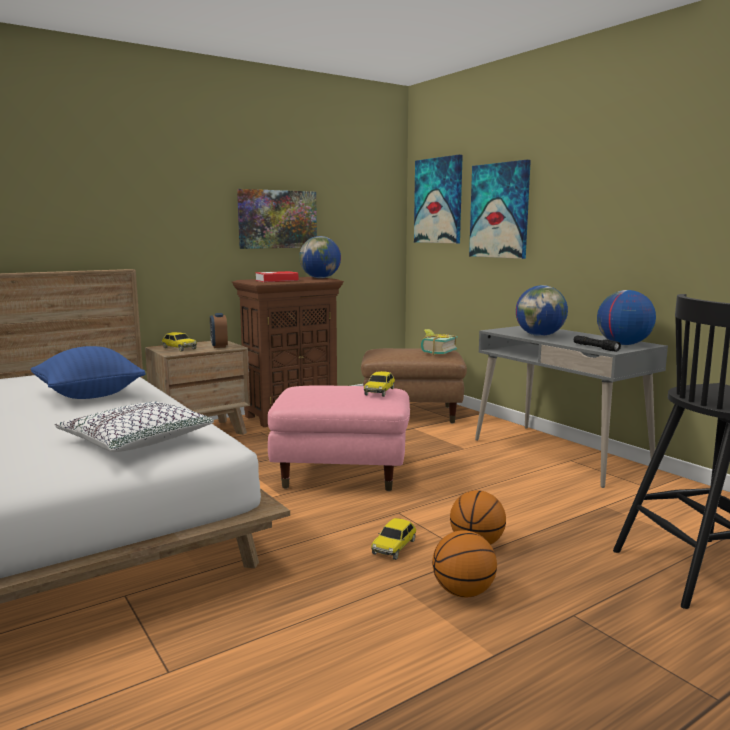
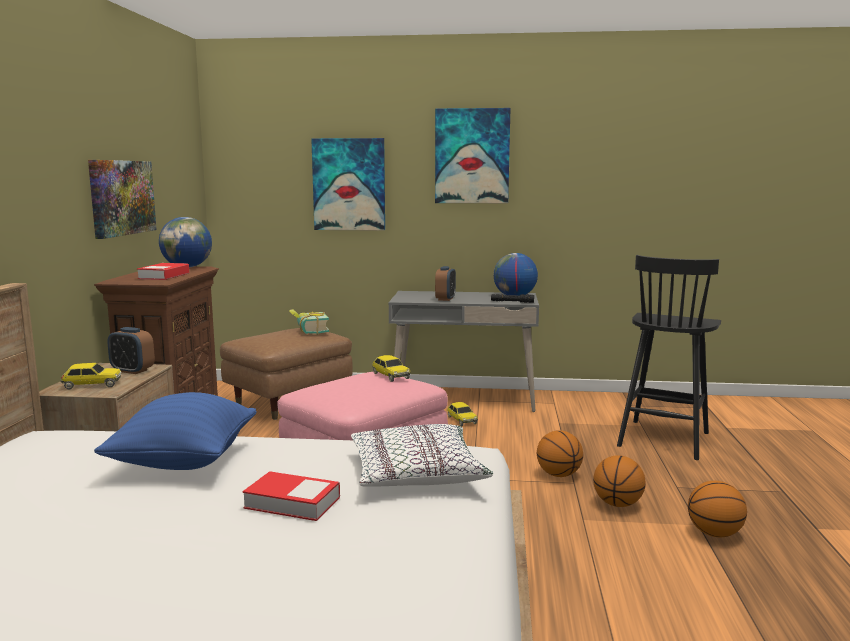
camera: 50 degrees left, 0 degrees up
(42, 428) = (292, 503): none -> book
(394, 547) = (526, 500): toy car -> toy car (461, 420)
(438, 201) = (259, 171): picture -> picture (472, 156)
(487, 672) = (715, 534): none -> basketball
(540, 335) = (445, 299): globe -> alarm clock

